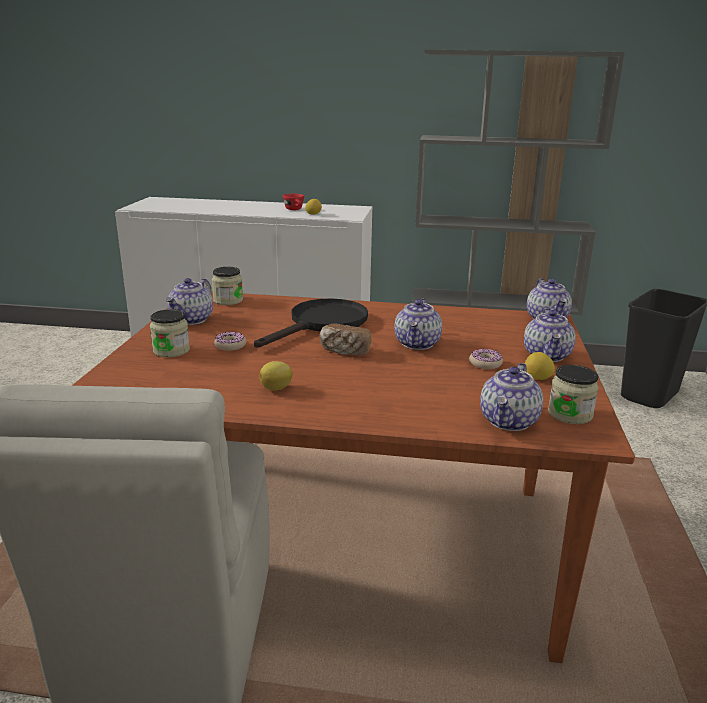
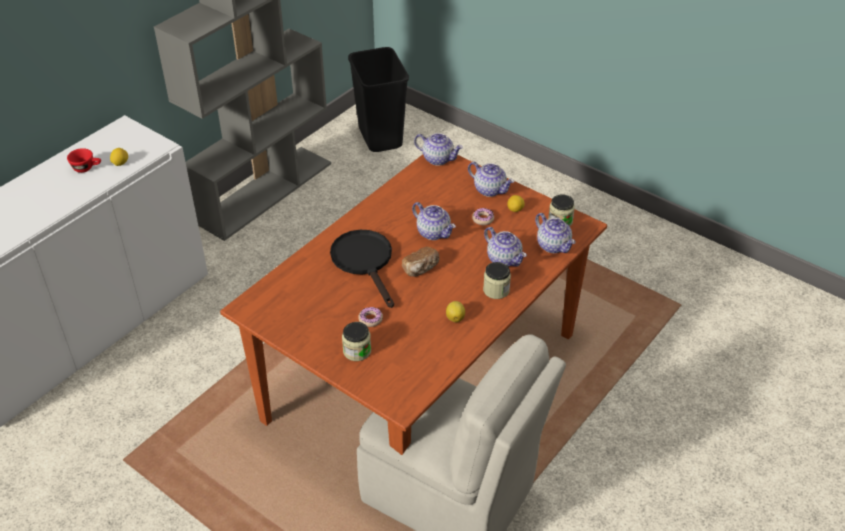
camera: 60 degrees left, 20 degrees up
(192, 320) = (300, 326): teapot -> teapot (504, 259)
(228, 300) = (271, 294): jar -> jar (496, 290)

